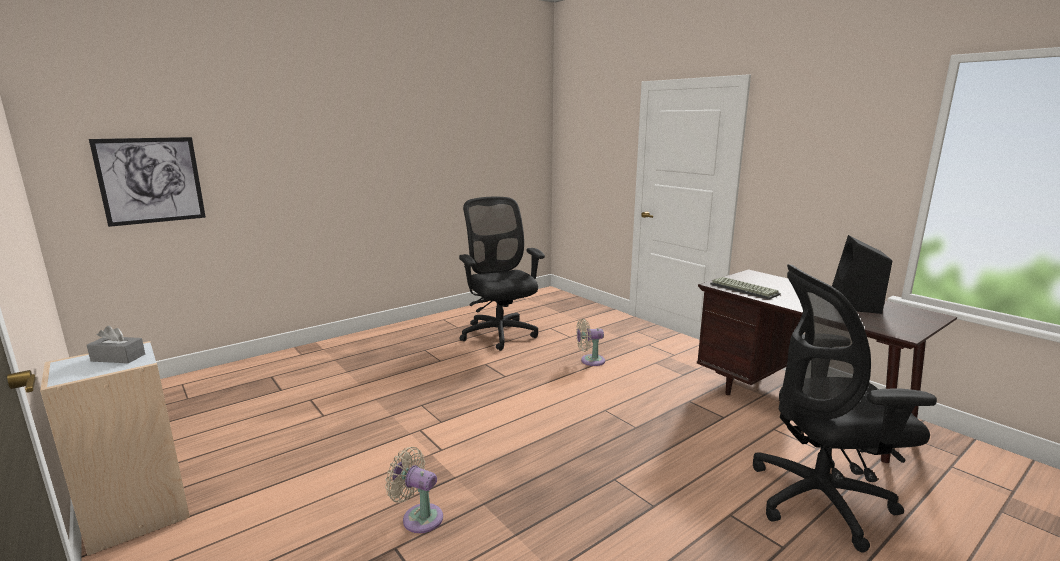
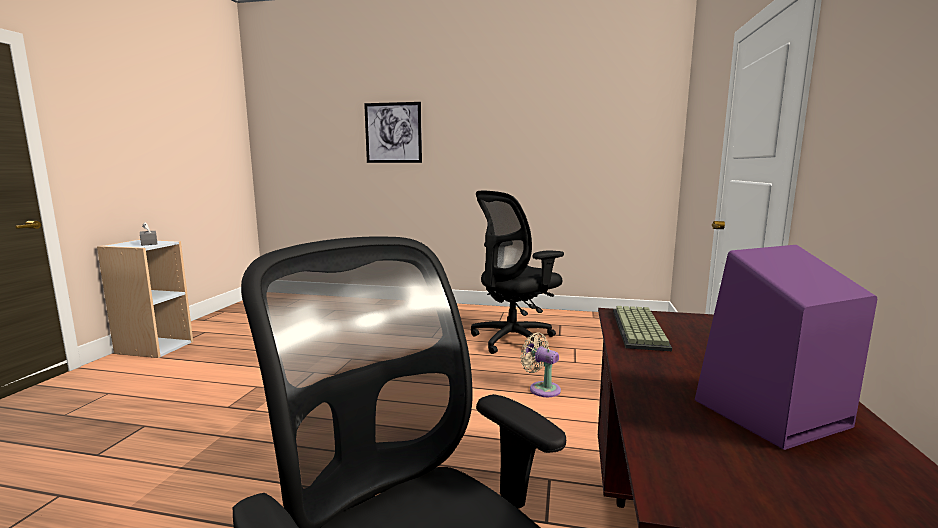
camera: 50 degrees right, 5 degrees down
(150, 180) = (306, 159): picture -> picture (393, 133)
(419, 517) = (189, 418): beige fan -> none
(501, 336) = (516, 338): black office chair -> black office chair turned 150 degrees counterclockwise
(855, 305) = (768, 414): black speaker -> purple speaker

